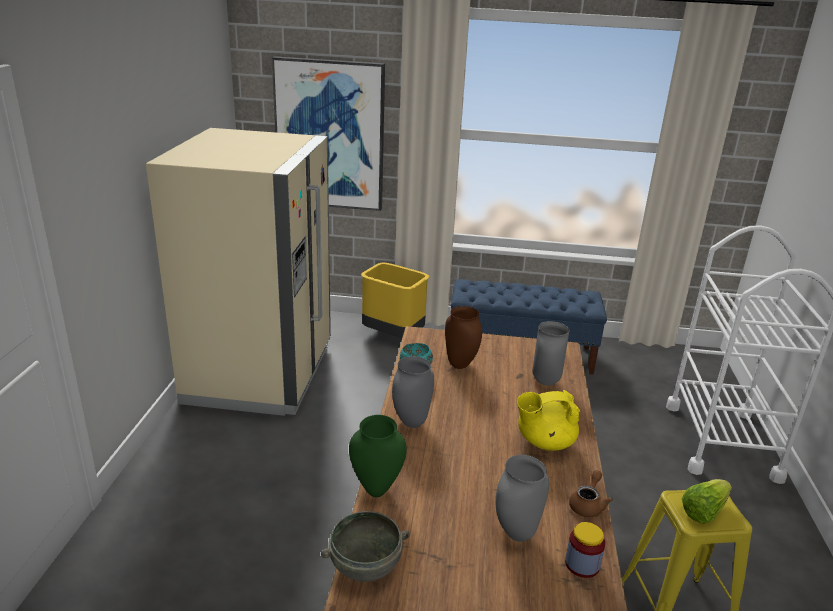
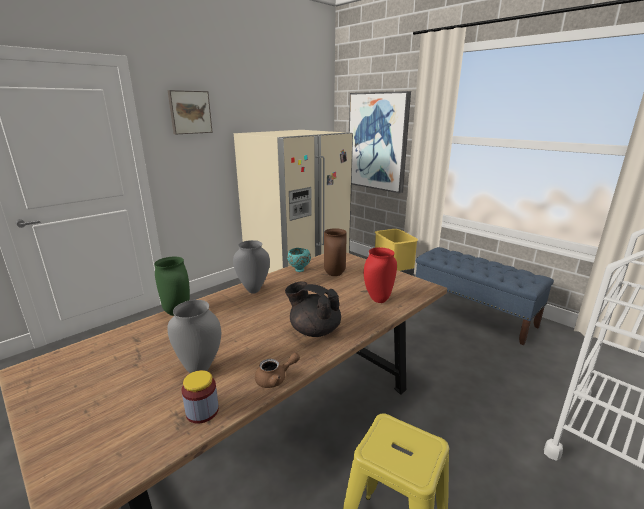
camera: 40 degrees right, 5 degrees down
(92, 144) = (190, 112): none -> picture
(365, 565) = (105, 341): grey bowl -> none
(544, 442) = (314, 330): yellow teapot -> black teapot
(546, 382) = (378, 300): grey vase -> red vase
(703, 511) = (397, 447): lettuce -> none

